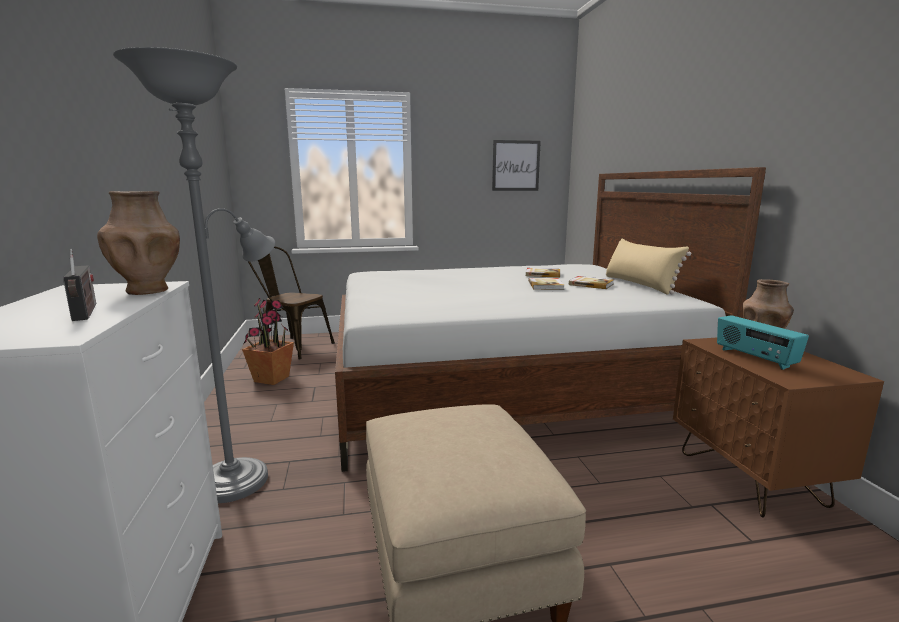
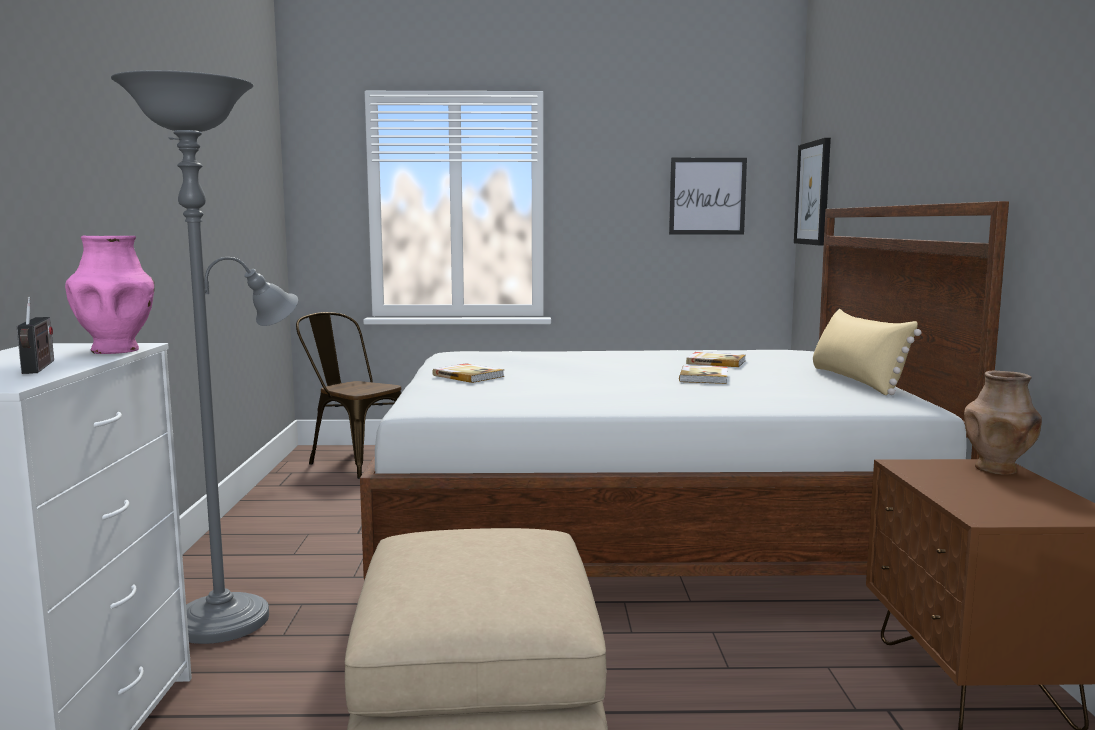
camera: 10 degrees right, 5 degrees down
(148, 290) = (116, 350): brown vase -> pink vase
(271, 379) = (312, 501): potted plant -> none
(584, 164) = (813, 193): none -> picture
(591, 284) = (777, 378): book -> book (468, 376)
(754, 358) = (962, 487): radio -> none

